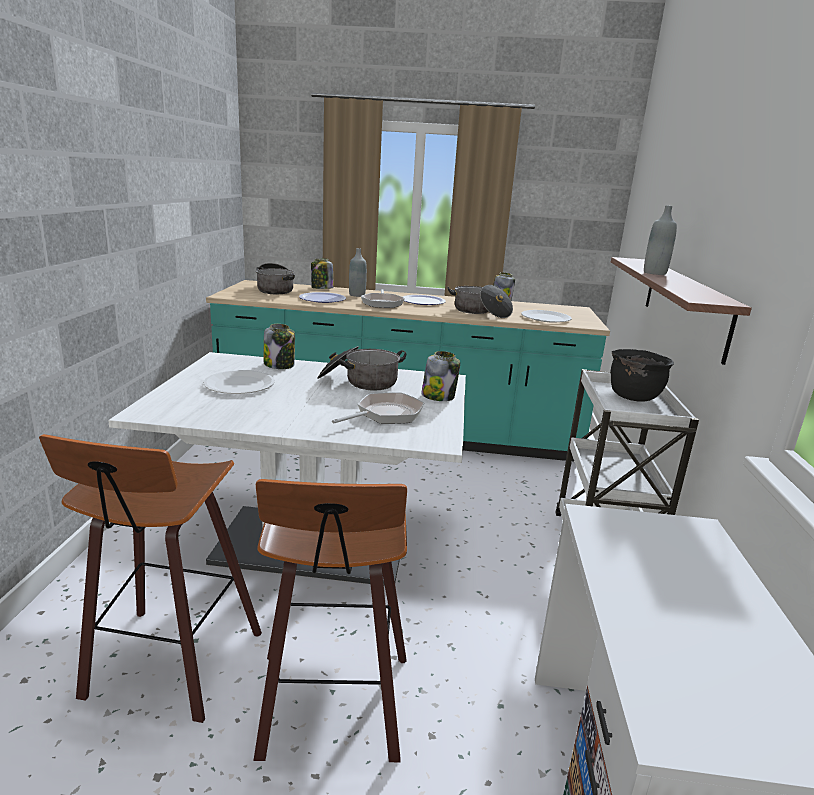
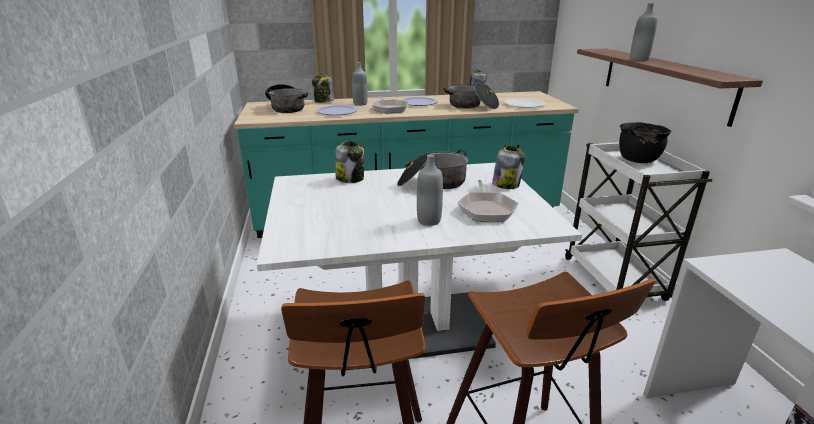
camera: 15 degrees left, 5 degrees up
(239, 384) = (337, 204): white plate -> none
(311, 414) = (429, 220): none -> grey bottle
(386, 414) = (486, 209): frying pan -> frying pan turned 150 degrees clockwise

